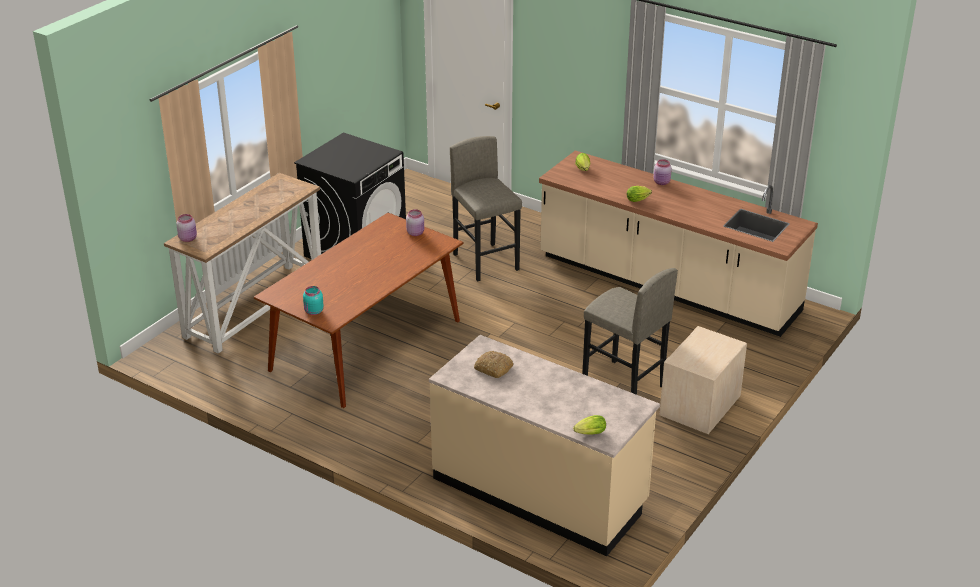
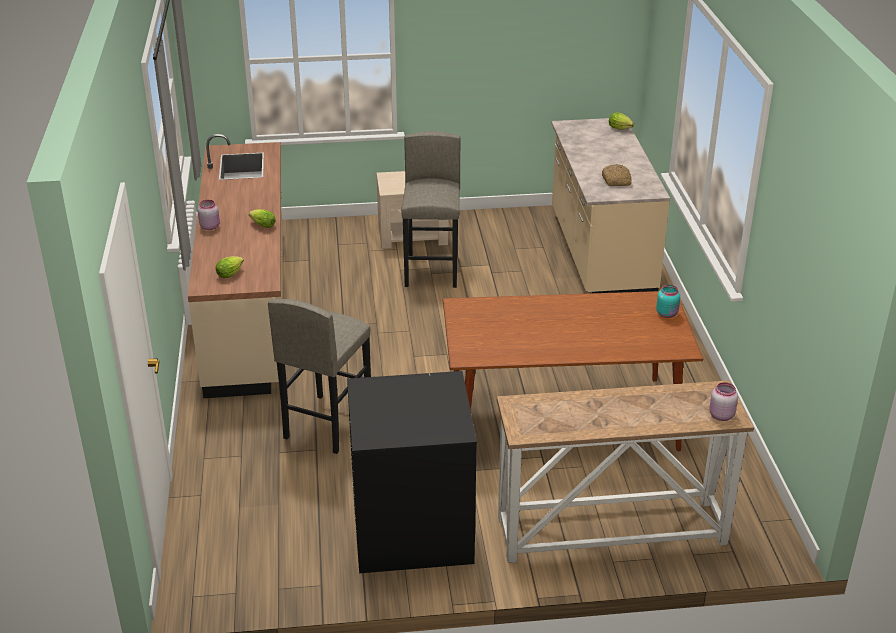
camera: 130 degrees left, 0 degrees up
(416, 233) = (465, 329): pink jar -> none

